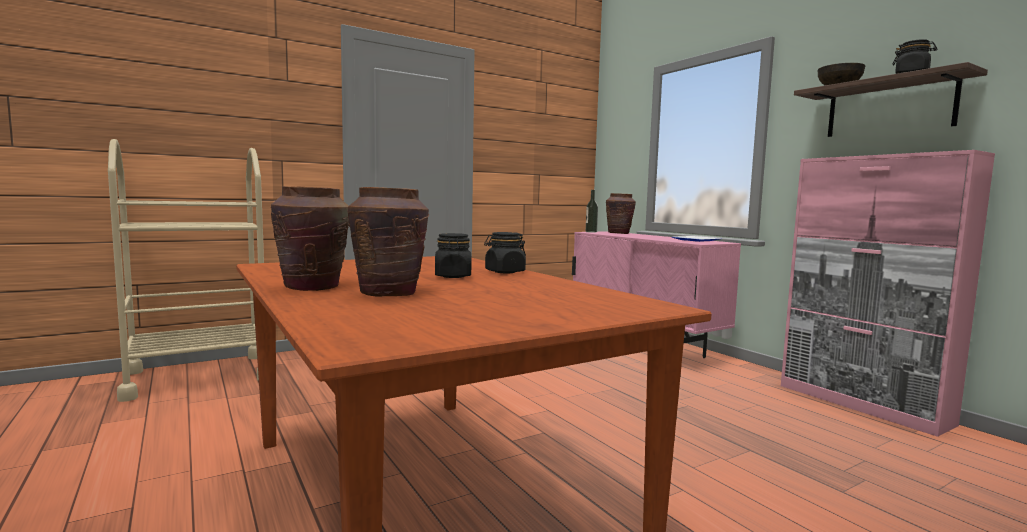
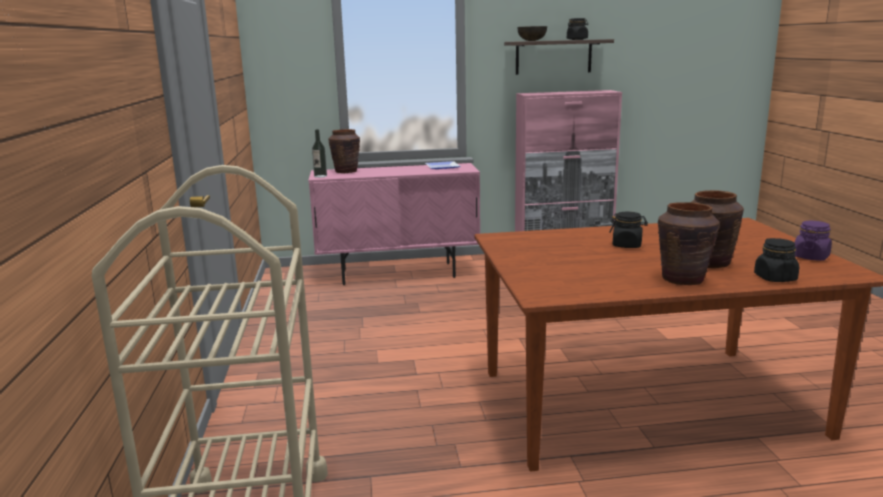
camera: 65 degrees left, 10 degrees up
(456, 328) = (810, 257): none -> purple jar
(504, 272) = (603, 232): black jar -> black jar (775, 278)

